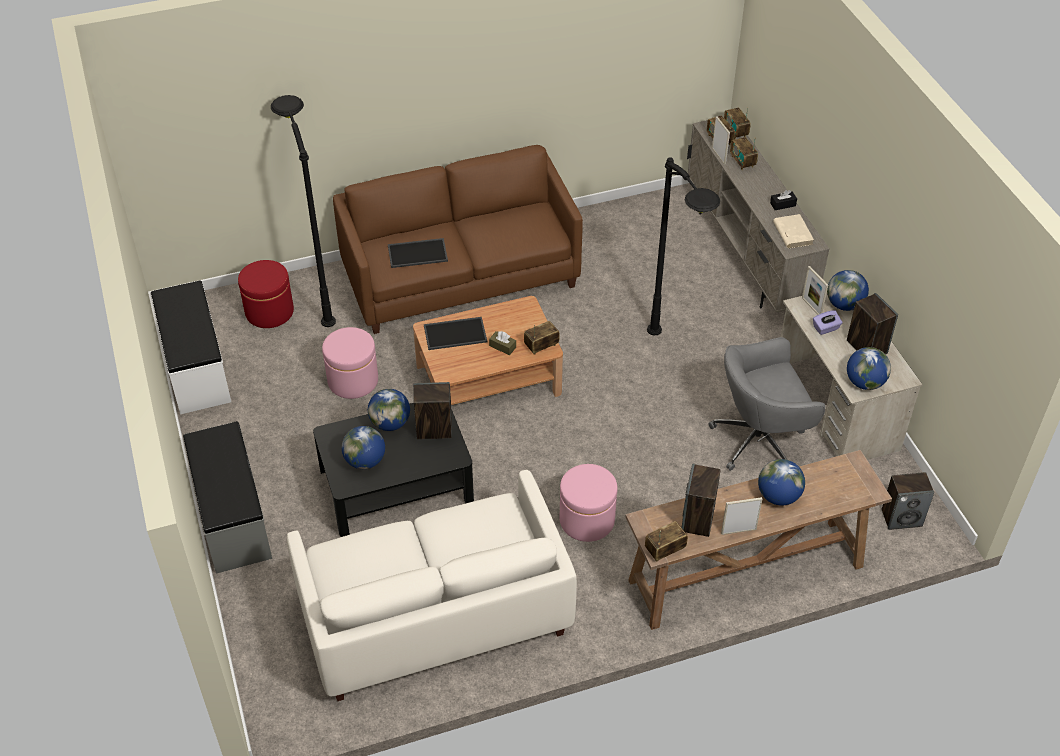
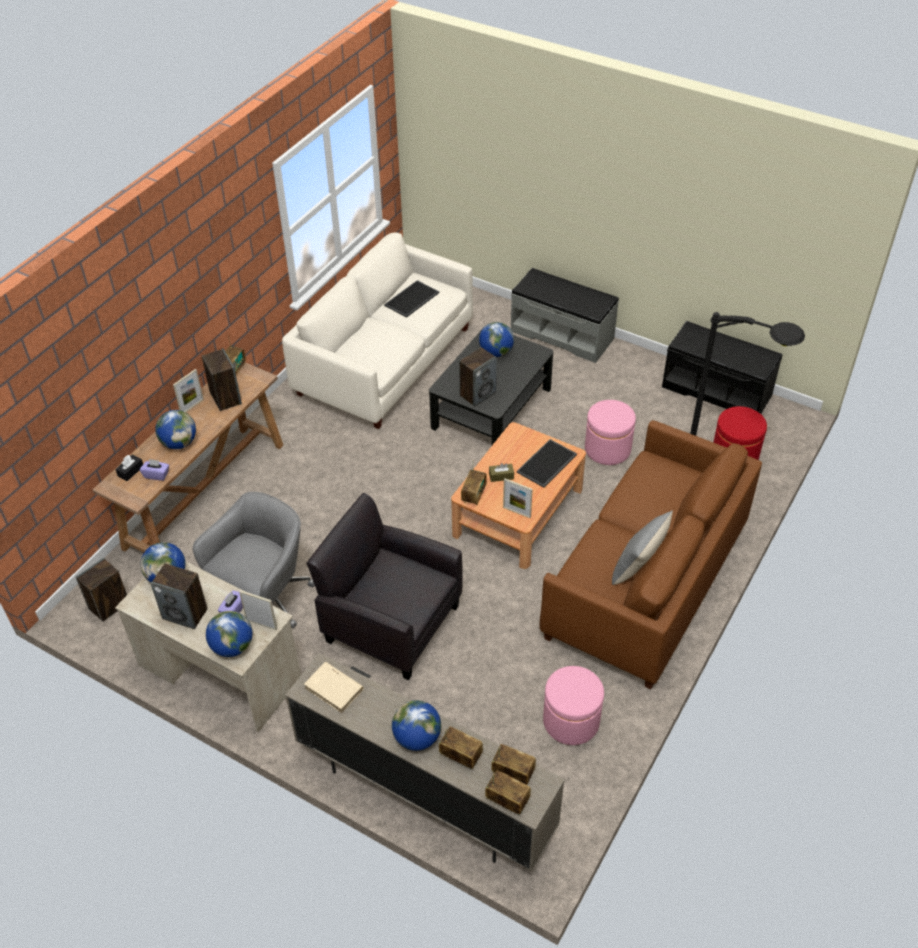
camera: 140 degrees right, 0 degrees up
(195, 368) = (717, 390): white bench -> black bench
(390, 423) = (510, 381): globe -> globe (417, 738)
(418, 252) = (649, 489): tray -> tray (412, 299)
(495, 216) = (638, 567): none -> grey pillow
(587, 520) = (344, 462): pink ottoman -> pink ottoman (571, 721)
(673, 362) = (391, 622): black floor lamp -> black armchair
(718, 156) = (492, 746): picture frame -> picture frame (517, 512)
(782, 204) = (372, 721): black tissue box -> black tissue box (130, 471)
(821, 475) = (156, 475): none -> purple tissue box

